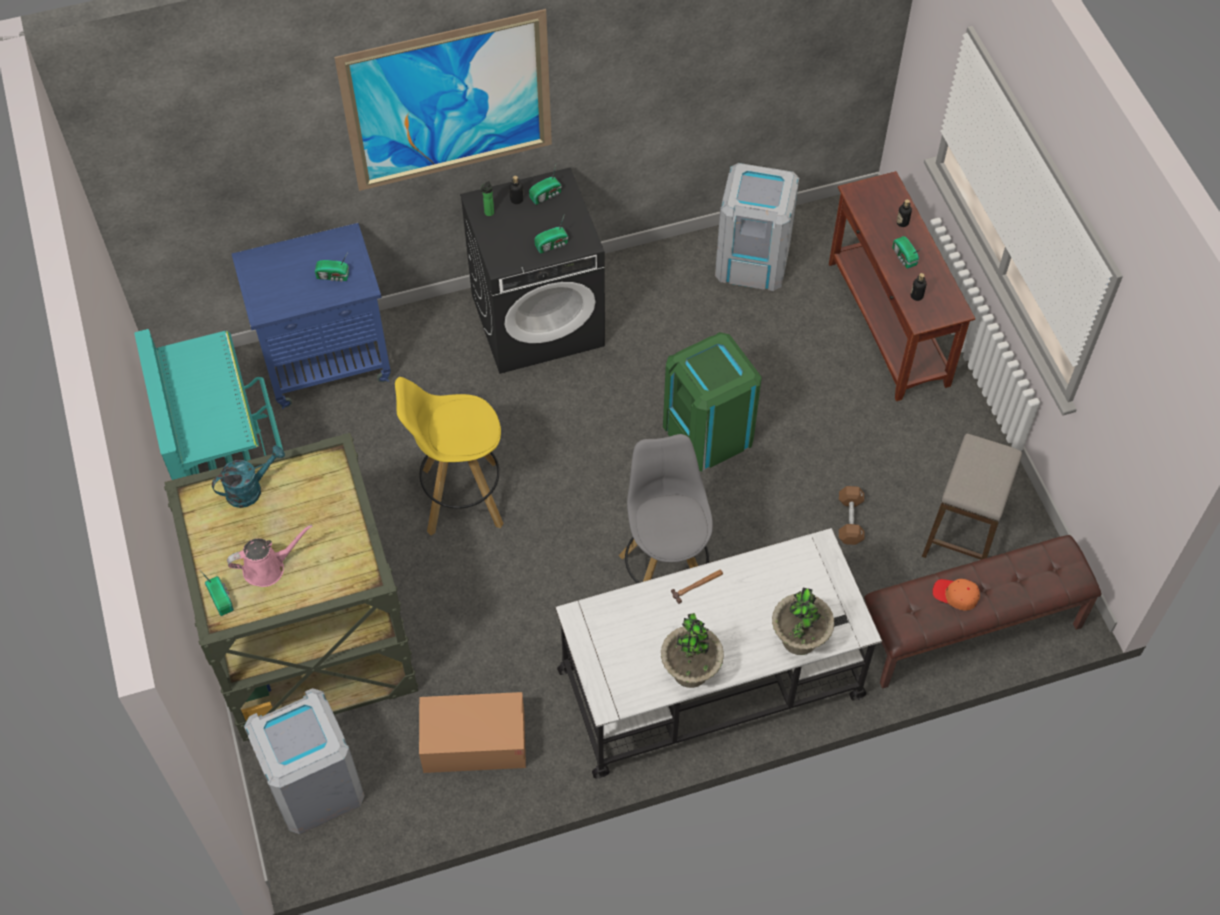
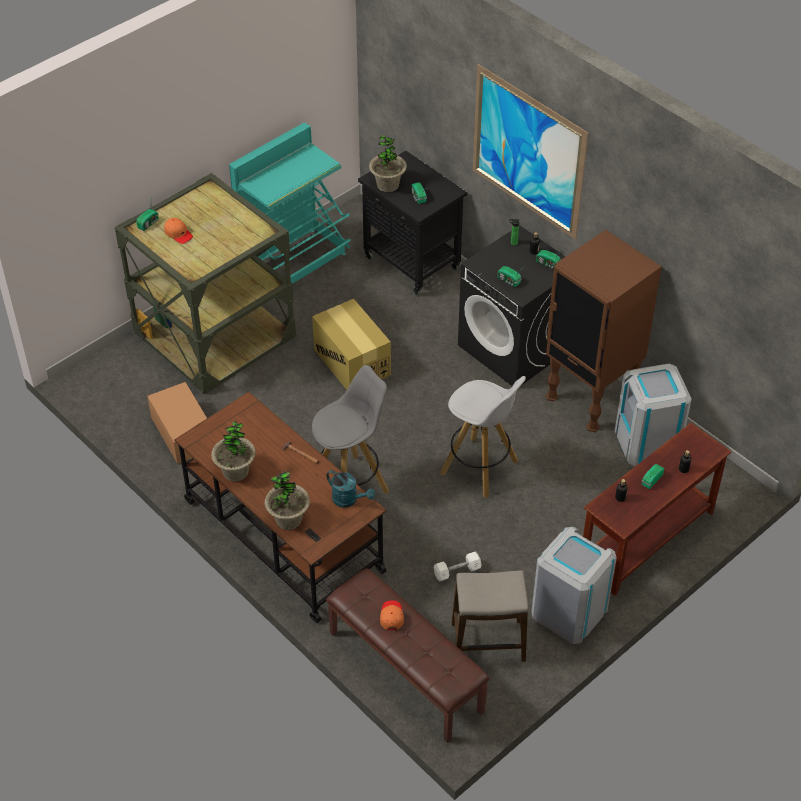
camera: 65 degrees right, 10 degrees down
(250, 489) = (226, 207): turquoise watering can -> turquoise watering can (349, 500)
(268, 567) = (178, 234): pink watering can -> orange cap
(287, 299) = (388, 185): none -> potted plant
(314, 786) = (119, 373): grey trash can -> grey trash can (568, 611)
(328, 363) = (412, 264): blue cart -> black cart
(460, 497) = (352, 362): yellow stool -> cardboard box
(660, 283) = (590, 399): none -> brown cabinet
(708, 433) = (480, 468): green trash can -> white stool
(711, 684) = (283, 536): white desk -> brown desk
(850, 520) = (457, 571): brown dumbbell -> white dumbbell

